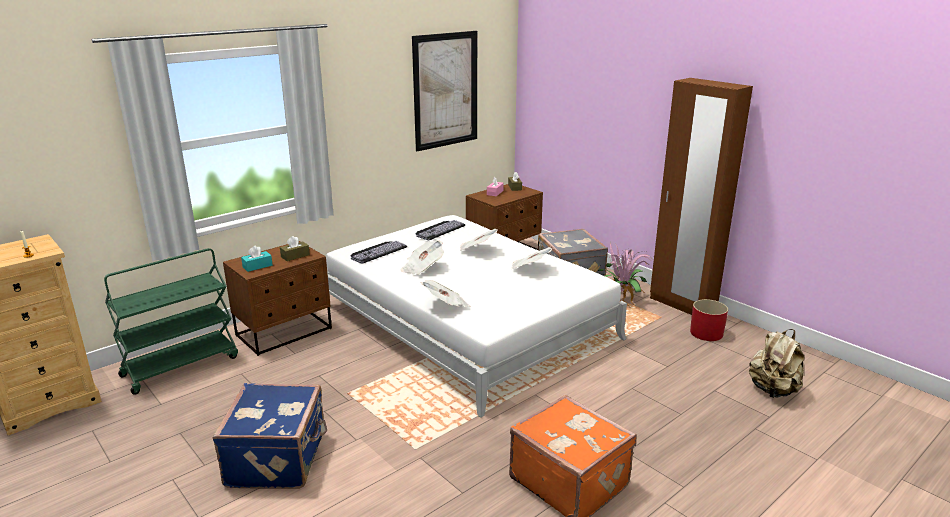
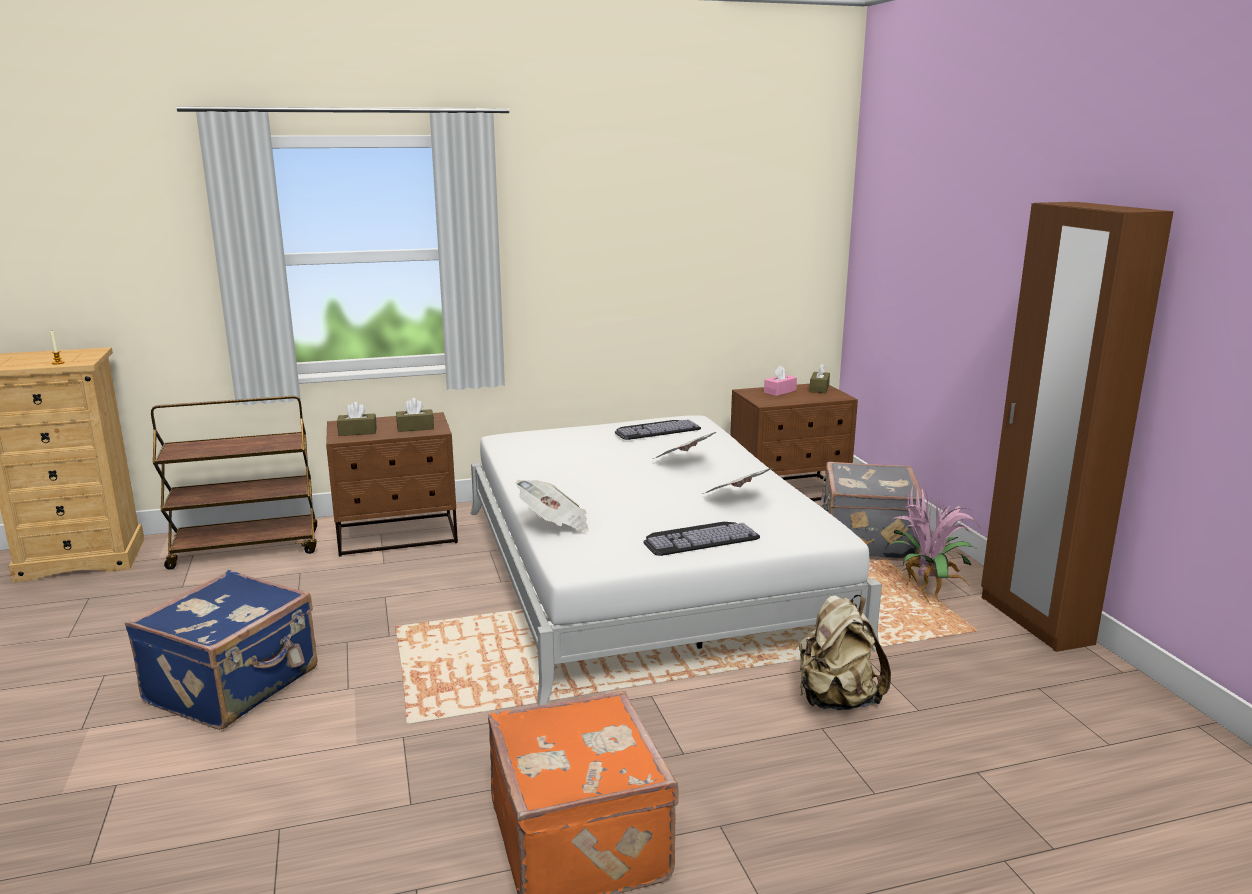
camera: 25 degrees right, 5 degrees down
(181, 366) = (247, 549): green cart -> brown cart
(257, 266) = (357, 432): turquoise tissue box -> brown tissue box
(377, 251) = (543, 443): keyboard -> keyboard (699, 537)
(422, 268) = (578, 473): newspaper -> none
(446, 90) = (715, 225): picture -> none
(706, 333) = (1044, 675): red planter -> none
(773, 390) = (1102, 804): beige backpack -> beige backpack (836, 700)

